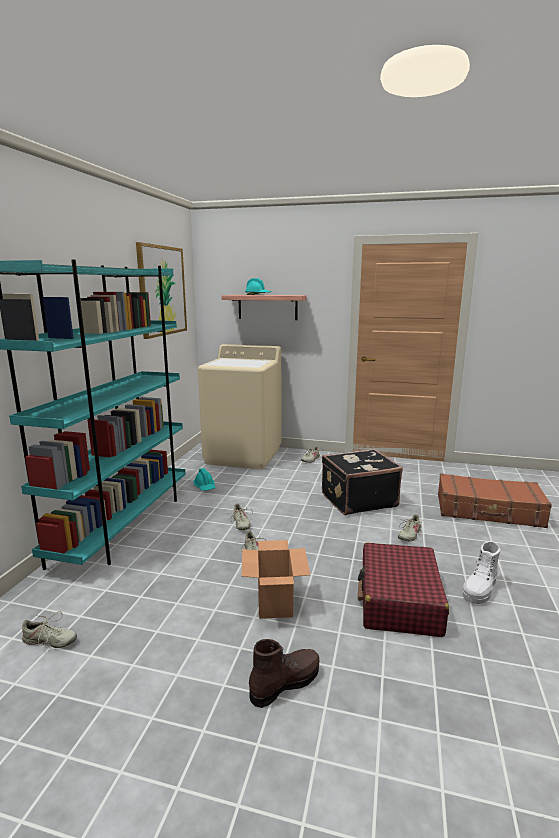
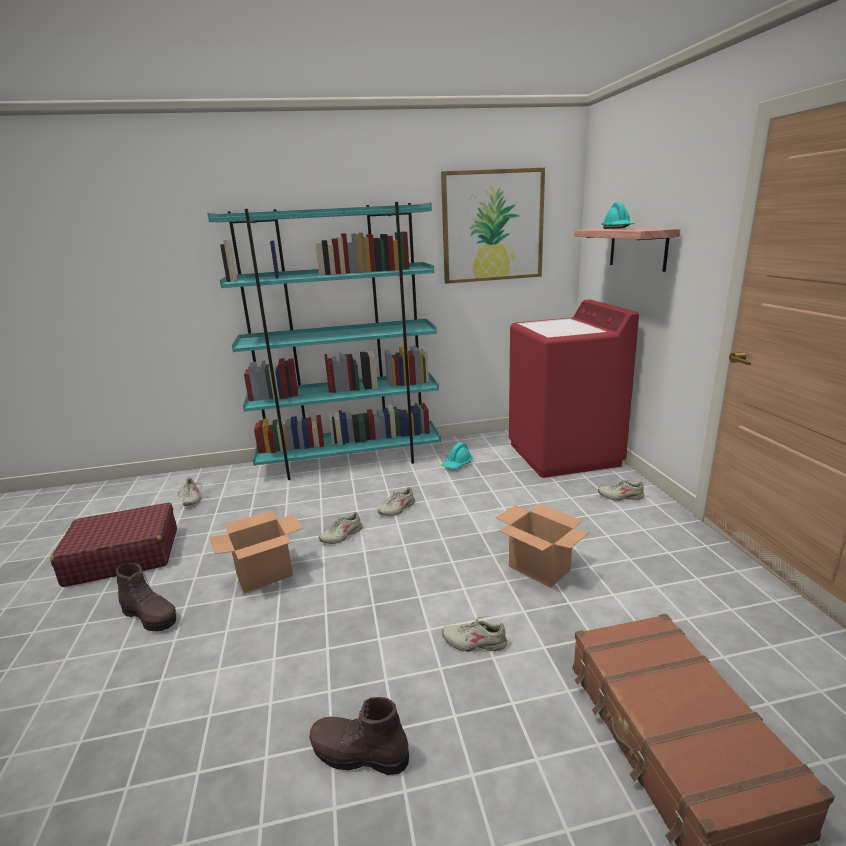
camera: 65 degrees right, 5 degrees up
(244, 455) = (563, 455): beige washing machine -> red washing machine
(357, 500) = (538, 568): black suitcase -> cardboard box
(399, 600) = (298, 665): red suitcase -> red suitcase (123, 556)
(480, 590) = (359, 754): white boot -> brown boot

